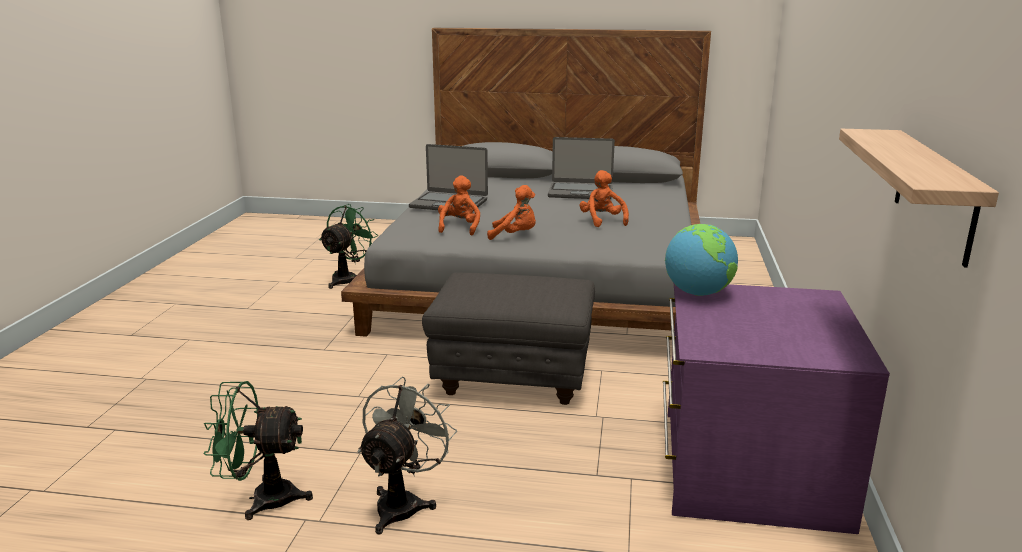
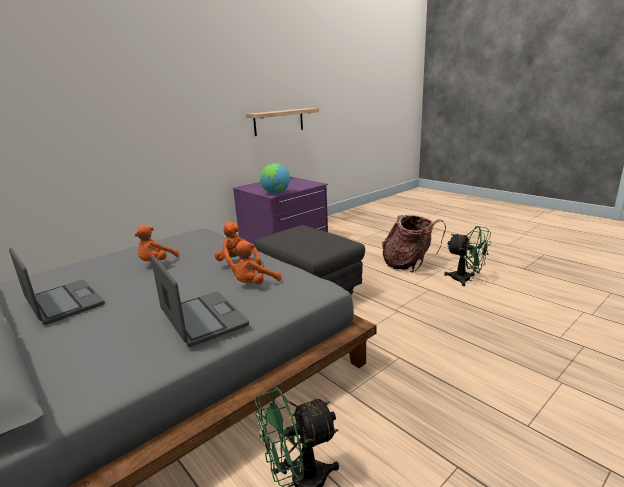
camera: 140 degrees left, 0 degrees up
(403, 503) = (409, 264): grey fan -> backpack

